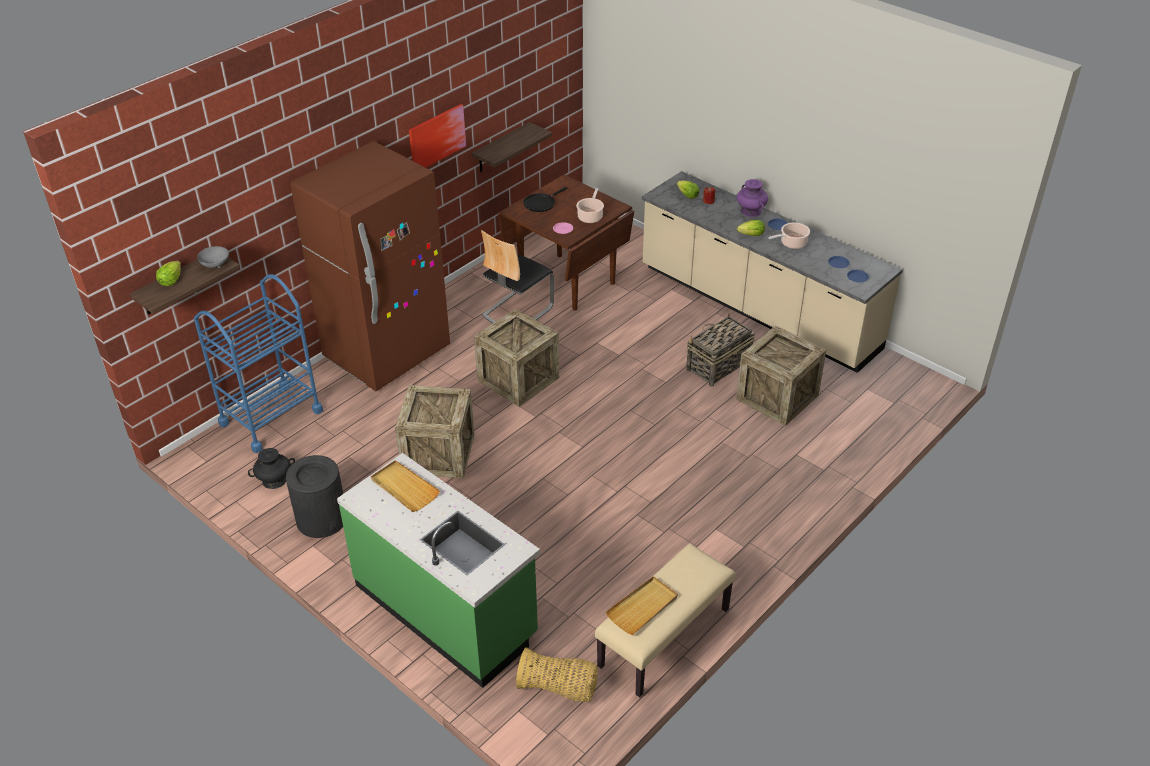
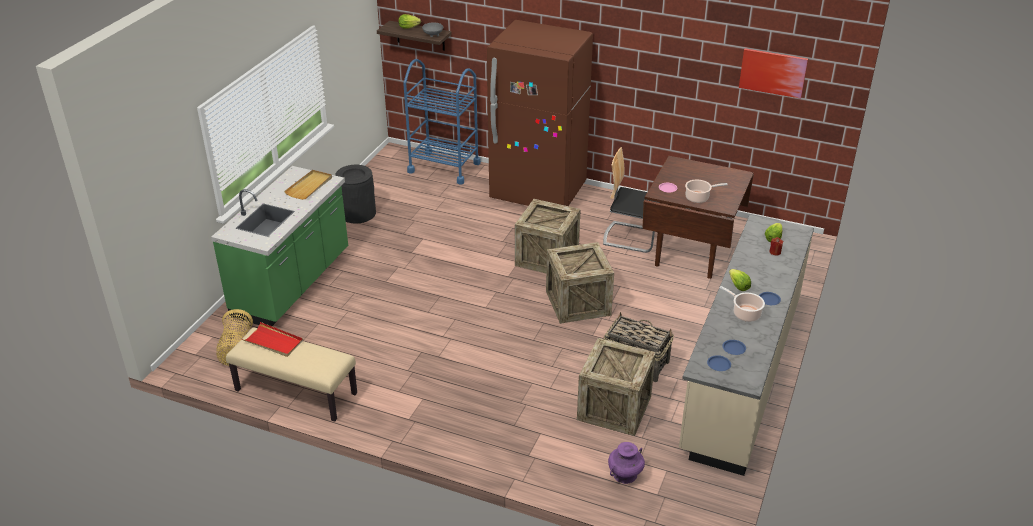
camera: 70 degrees right, 5 degrees down
(274, 480) = (385, 186): black vase -> none
(437, 137) = (656, 67): picture -> picture (773, 72)
(438, 454) = (442, 242): crate -> crate (578, 303)
(501, 148) = (726, 119): shelf -> none
(541, 203) = (697, 171): black frying pan -> none
(642, 607) = (273, 342): beige tray -> red tray
(751, 211) = (780, 279): purple vase -> purple vase (625, 474)

